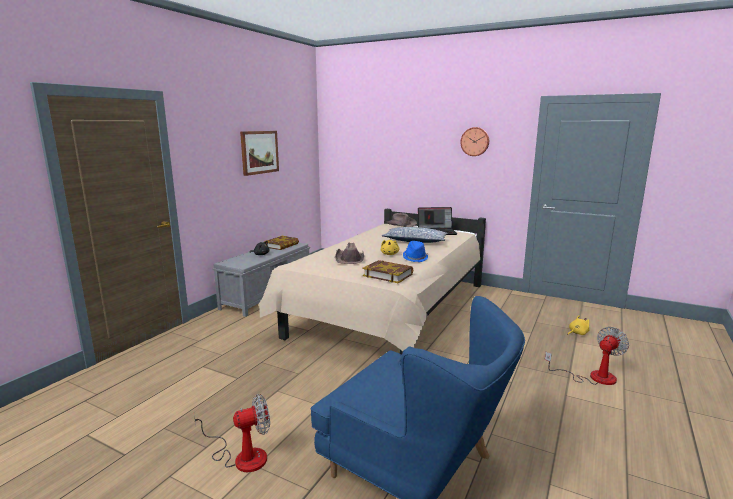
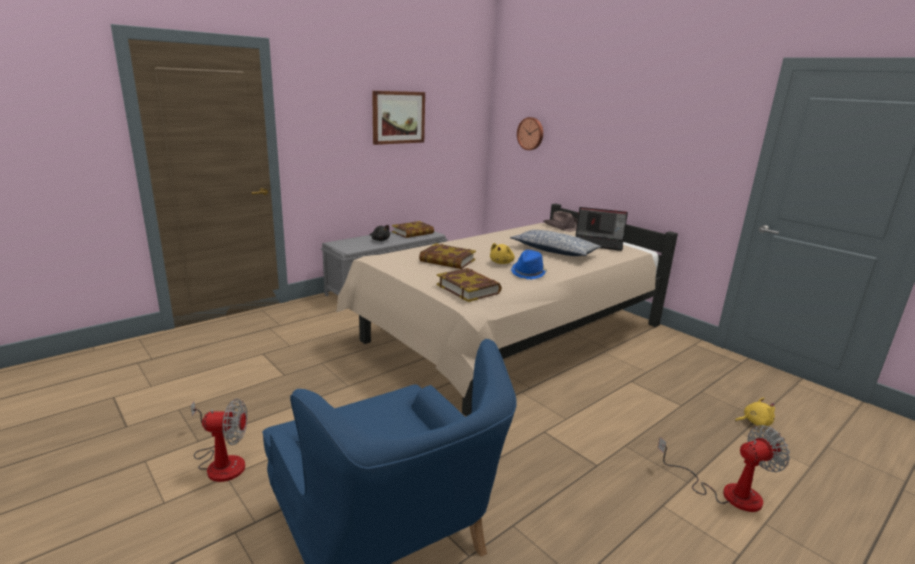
camera: 20 degrees right, 5 degrees up
(350, 259) = (447, 261): brown hat -> book
(475, 141) = (678, 122): wall clock -> wall clock (531, 133)

